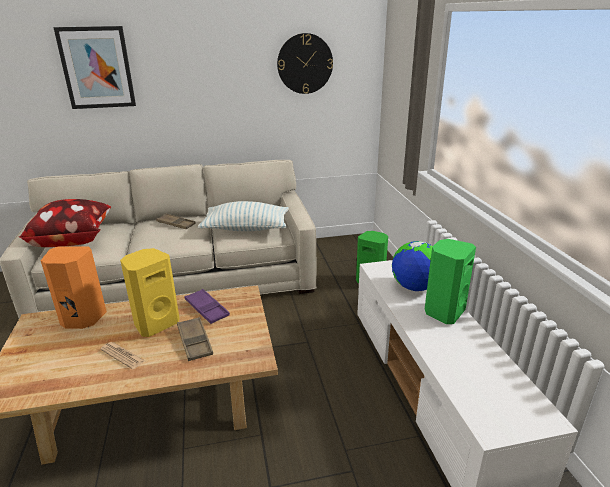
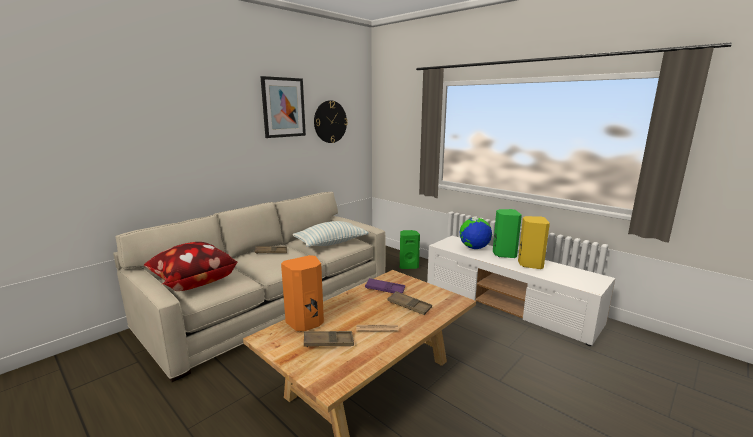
camera: 35 degrees left, 10 degrees down
(64, 350) = (328, 342): none -> brown tray
(97, 68) = (181, 125): picture -> picture (283, 107)
(156, 323) = (366, 306): yellow speaker -> yellow speaker (529, 264)

